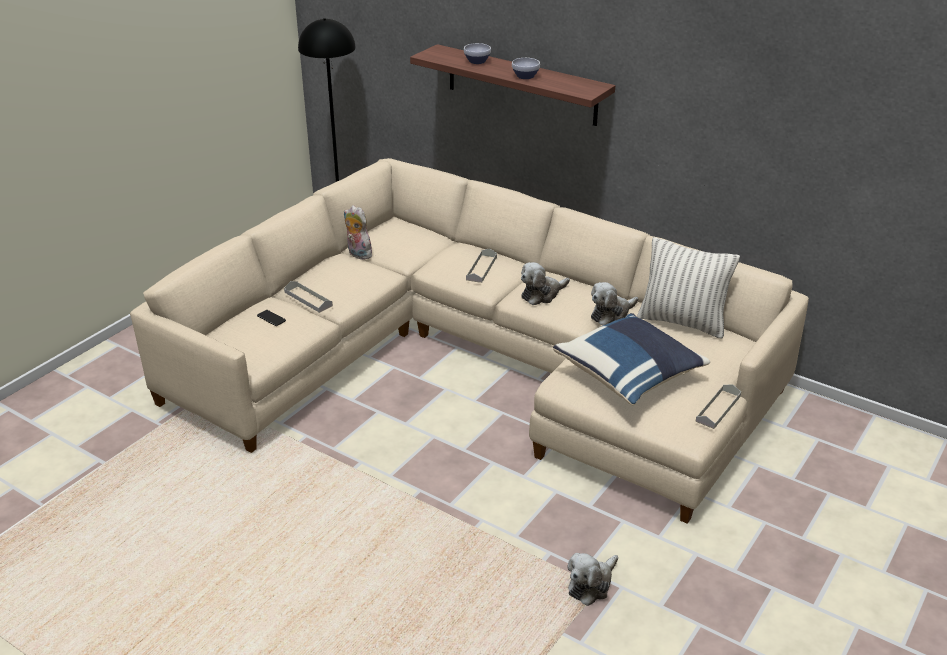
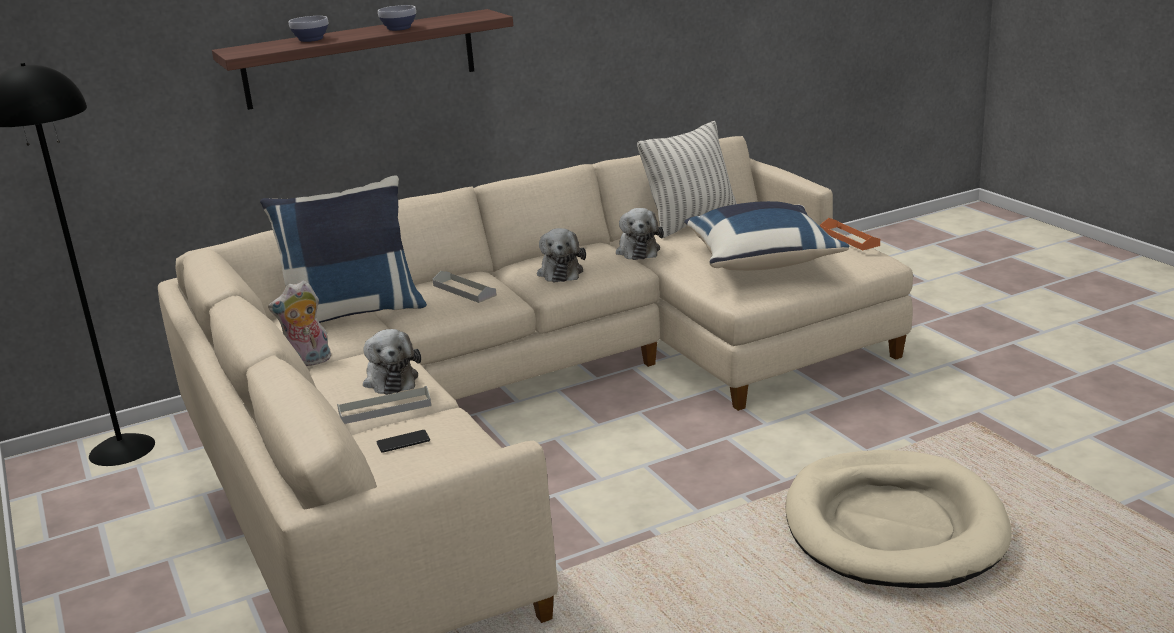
camera: 60 degrees left, 10 degrees down
(417, 571) = (893, 526): none -> beige dog bed
(426, 242) = (353, 312): none -> blue pillow
(591, 584) = (967, 425): plush toy -> plush toy (390, 379)
(718, 409) = (849, 238): grey tray -> orange tray

